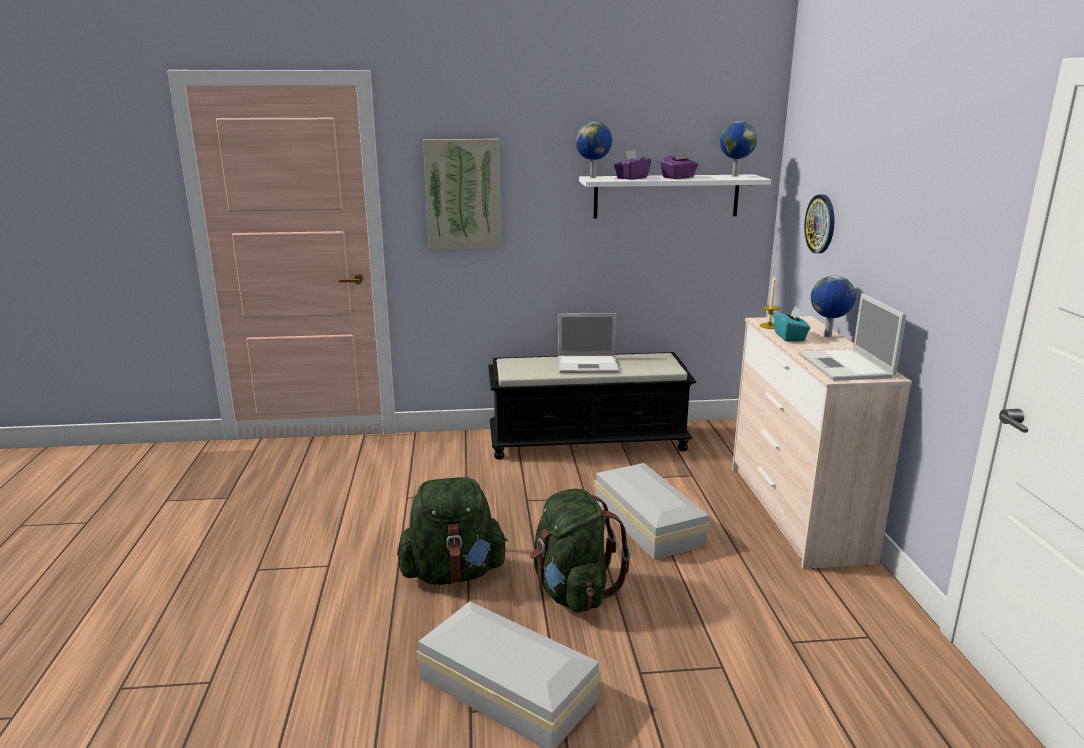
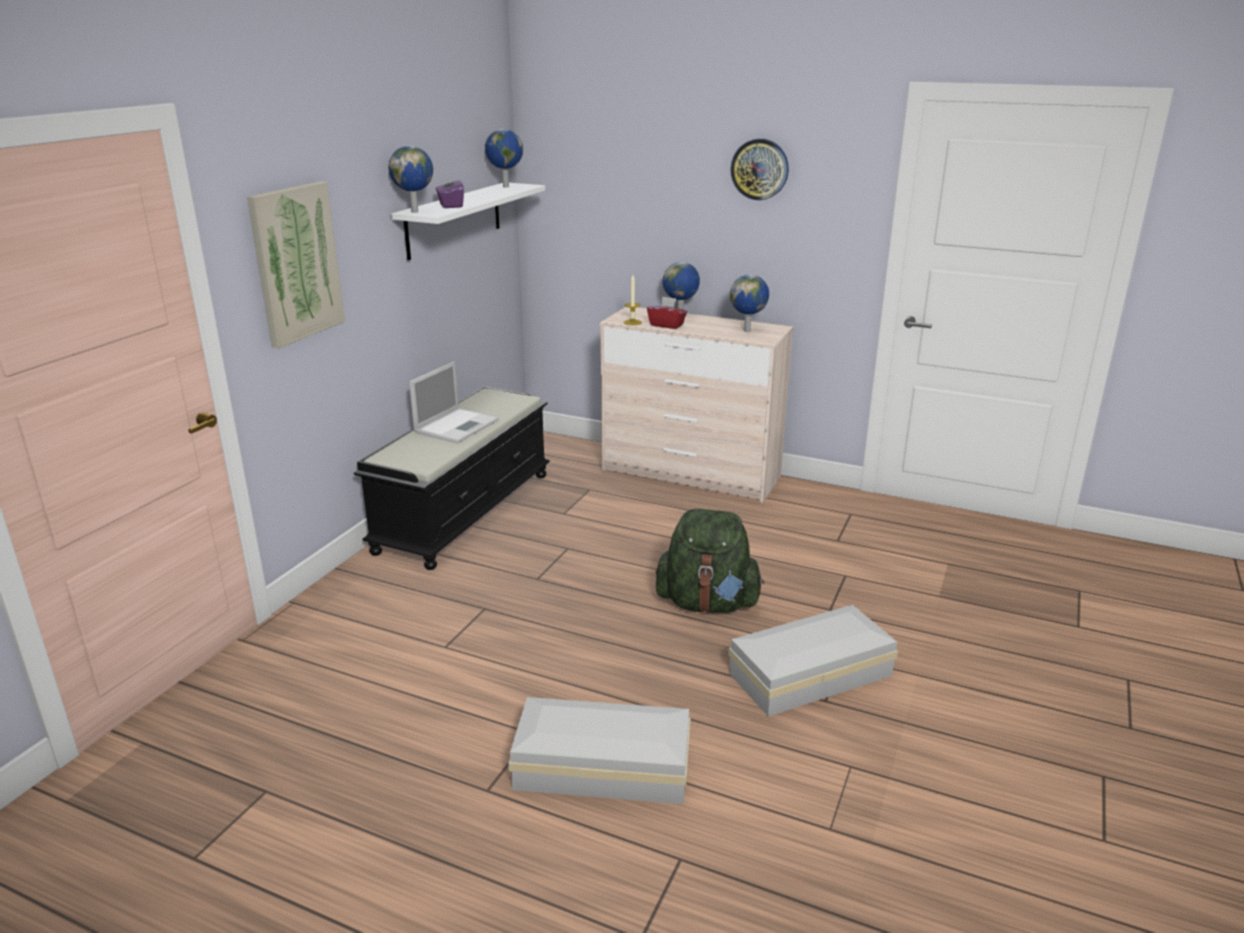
camera: 60 degrees left, 5 degrees up
(453, 573) = (623, 656): green backpack -> none
(648, 521) = (639, 534): white storage box -> white storage box (600, 765)
(678, 177) = (479, 197): purple tissue box -> none
(789, 337) = (666, 325): turquoise tissue box -> red tissue box
(821, 224) = (616, 220): wall clock -> wall clock (759, 169)
(846, 366) = (748, 331): laptop -> globe

